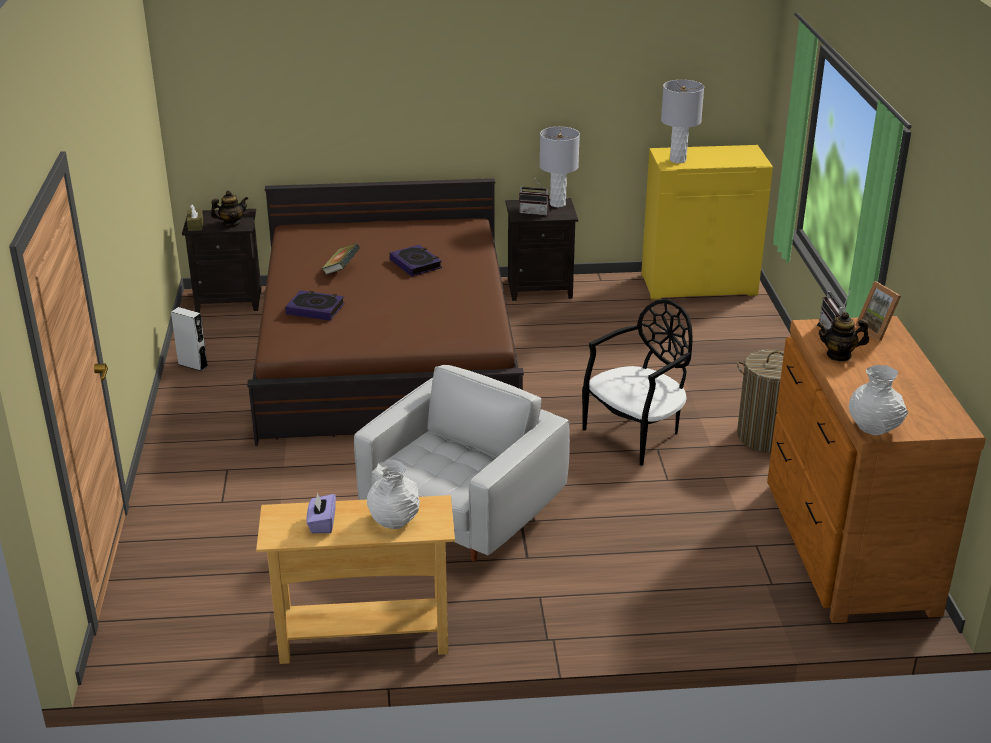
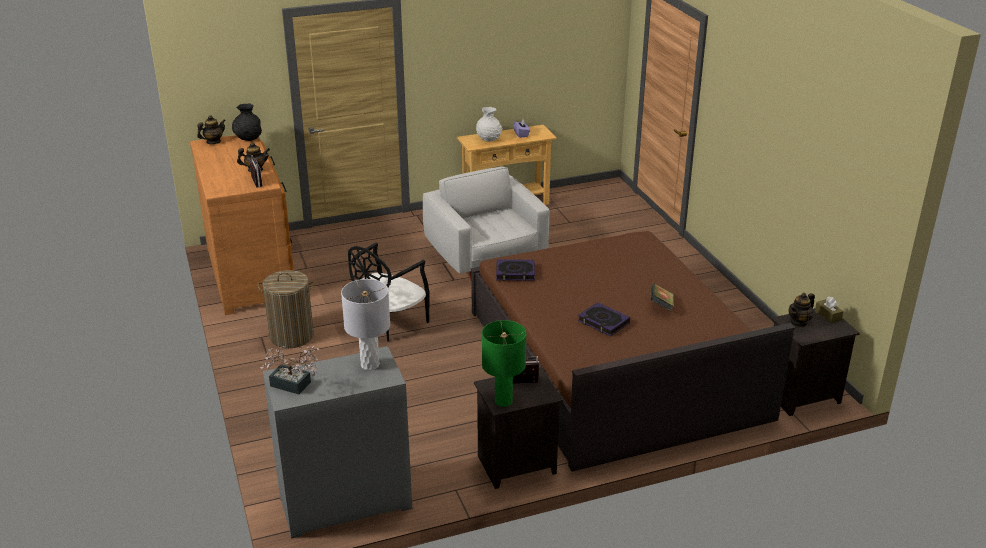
camera: 165 degrees right, 0 degrees up
(193, 365) = (754, 328): grey speaker -> none
(315, 309) = (645, 266): book -> book (515, 273)
(462, 516) = (486, 259): white armchair -> white armchair turned 135 degrees clockwise
(558, 204) = (503, 401): grey table lamp -> green table lamp
(699, 284) = (345, 503): yellow cabinet -> grey cabinet
(743, 155) = (294, 385): none -> potted plant
(874, 428) = (248, 138): white vase -> black vase
(877, 330) = (224, 187): picture frame -> none
(937, 427) = (213, 142): none -> teapot

